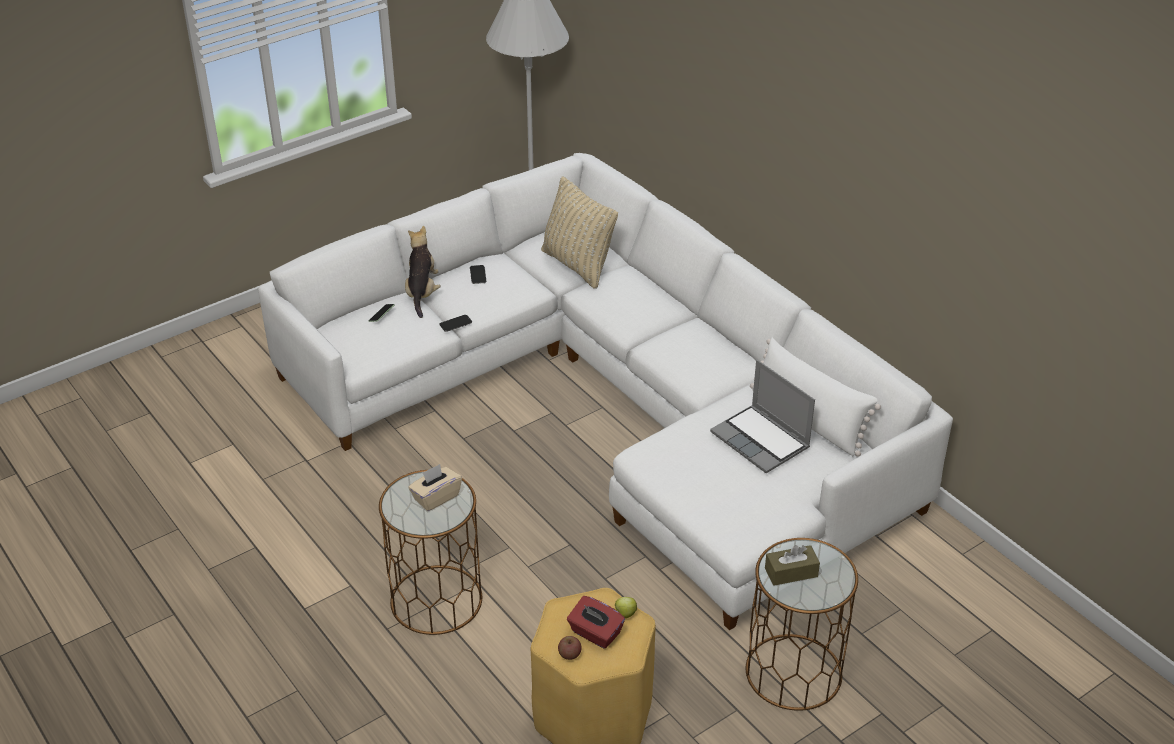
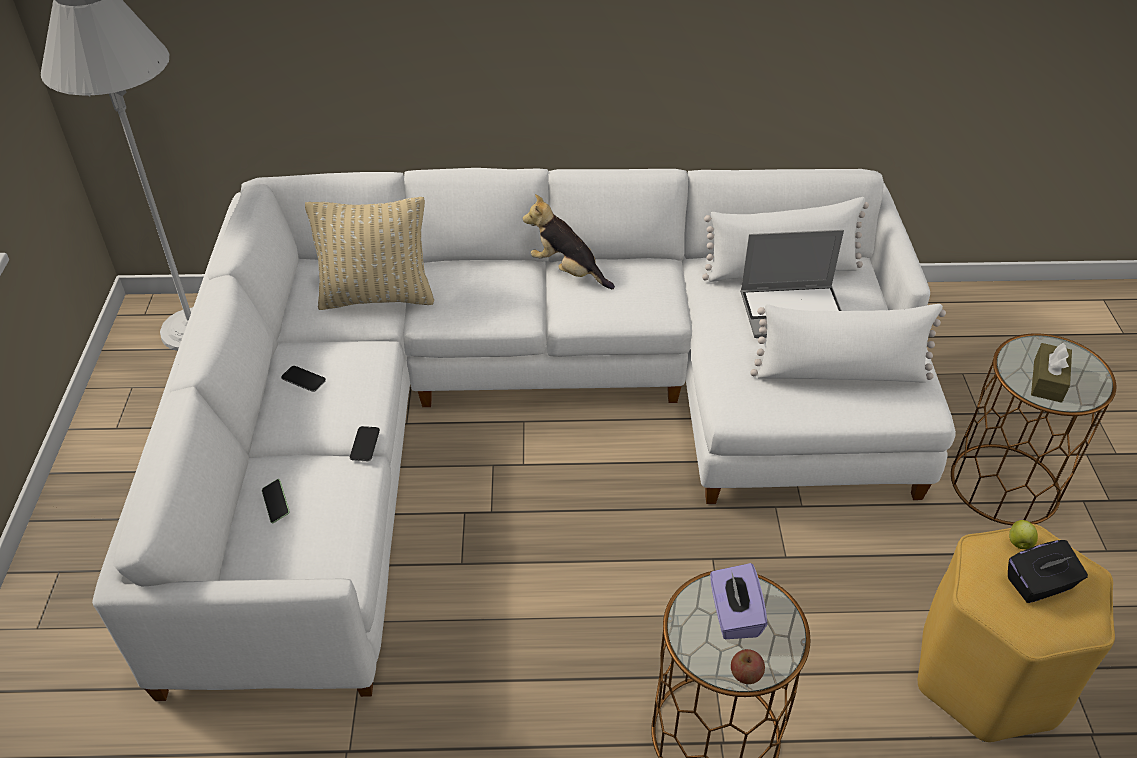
camera: 55 degrees left, 5 degrees up
(422, 292) = (271, 445): plush toy -> plush toy (567, 271)
(436, 497) = (734, 615): beige tissue box -> purple tissue box
(569, 654) = (1065, 626): apple -> apple (746, 674)
(595, 633) = (1039, 585): red tissue box -> black tissue box
(727, 489) = (840, 373): none -> white pillow

